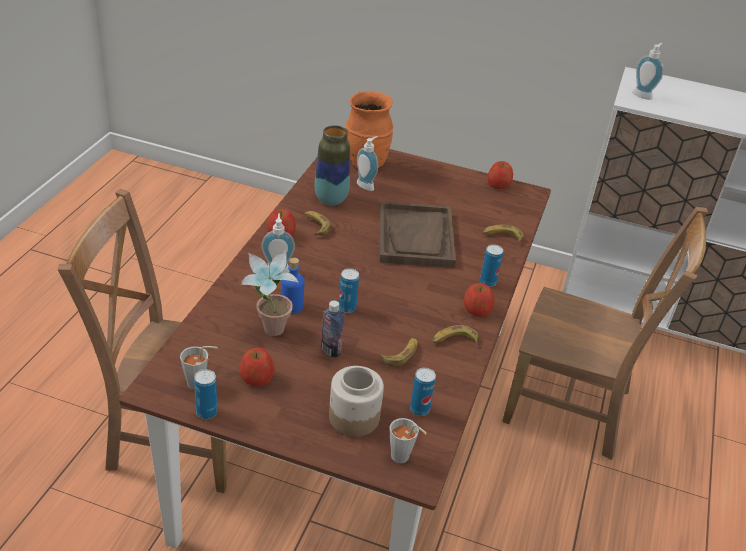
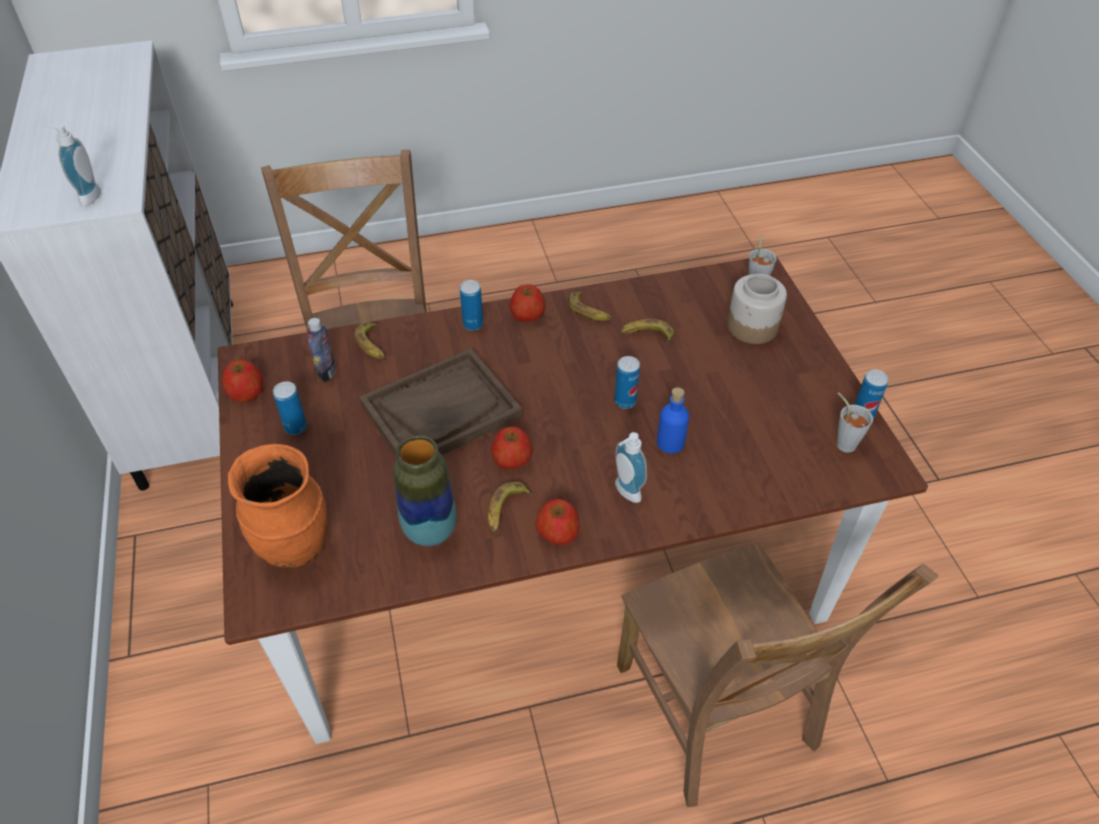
camera: 120 degrees left, 10 degrees up
(257, 377) = (787, 409): apple -> apple (511, 459)
(269, 333) = (727, 436): potted plant -> none
(331, 350) = (696, 381): bottle -> bottle (327, 373)
(367, 185) = (358, 514): soap dispenser -> none
(419, 409) = (697, 296): can -> can (296, 427)

